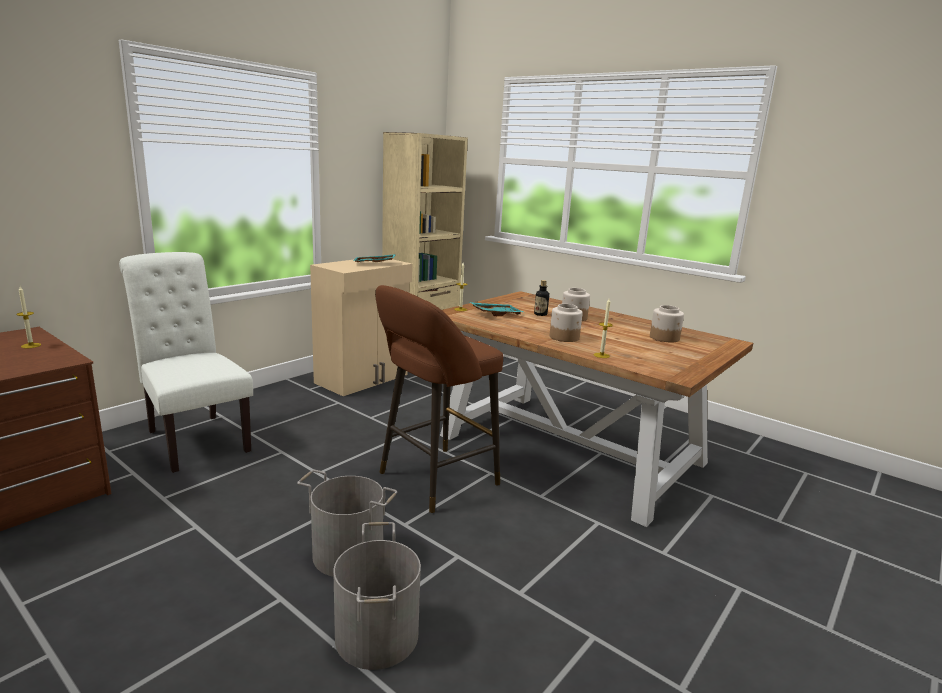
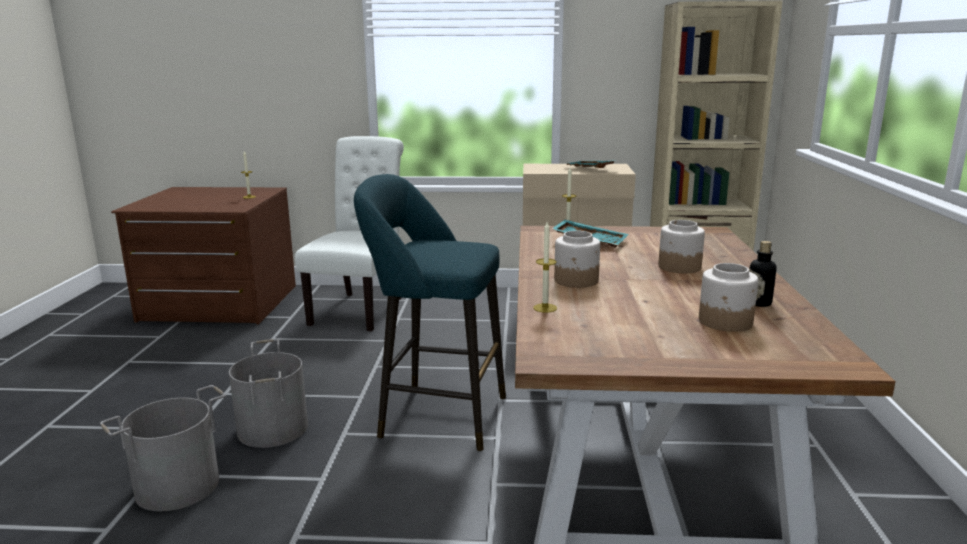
camera: 55 degrees right, 0 degrees up
(433, 480) = (436, 415): brown stool -> turquoise stool
(540, 314) = (647, 253): bottle -> bottle (758, 303)

